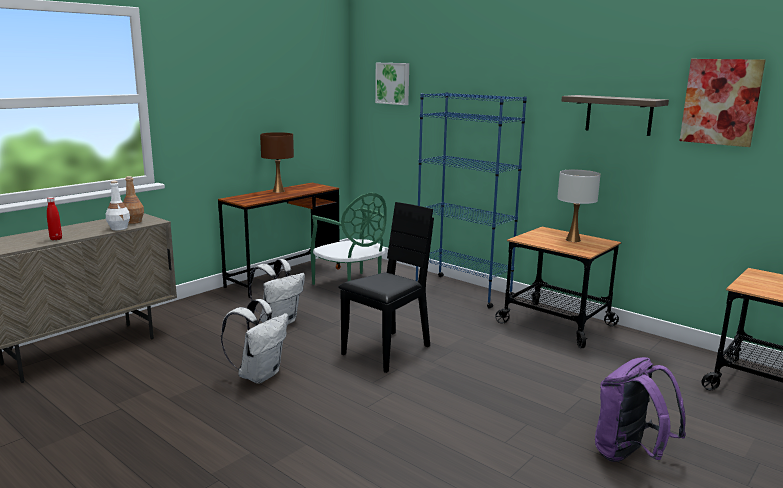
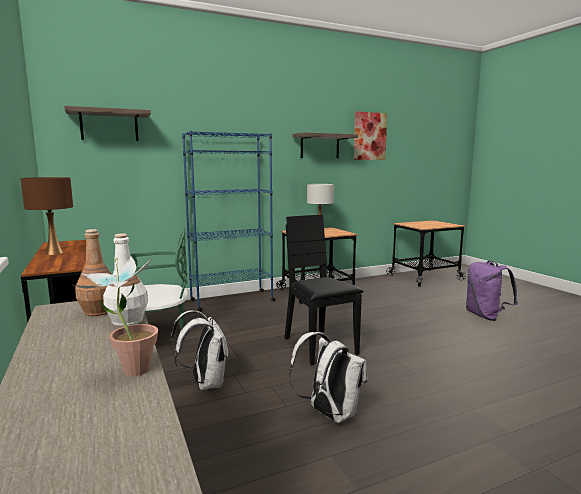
camera: 65 degrees left, 5 degrees down
(56, 239) = (126, 370): red bottle -> potted plant
(393, 83) = (109, 125): picture -> shelf

